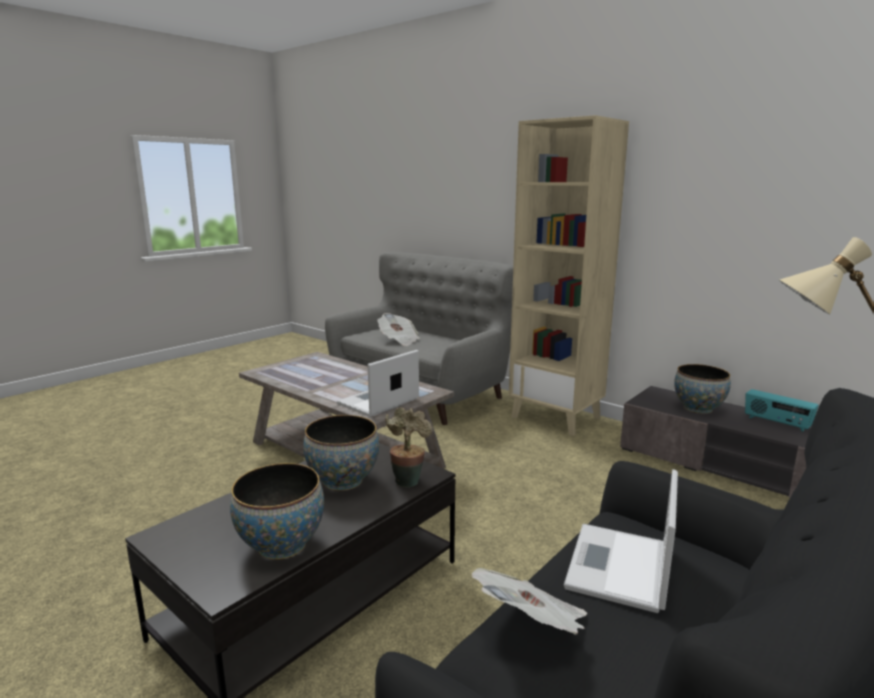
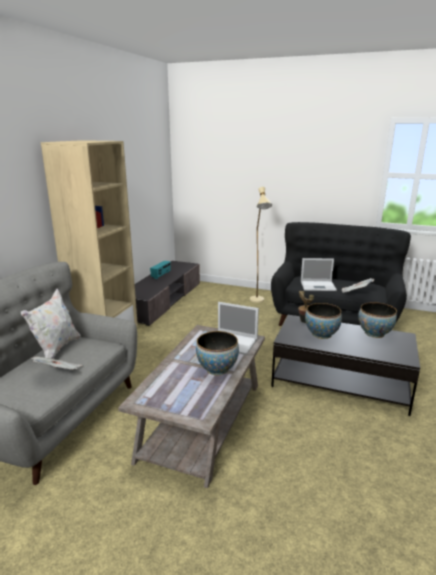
camera: 110 degrees left, 5 degrees up
(449, 341) = (56, 349): none -> white pillow
(698, 408) = (149, 286): bowl -> bowl (217, 369)

